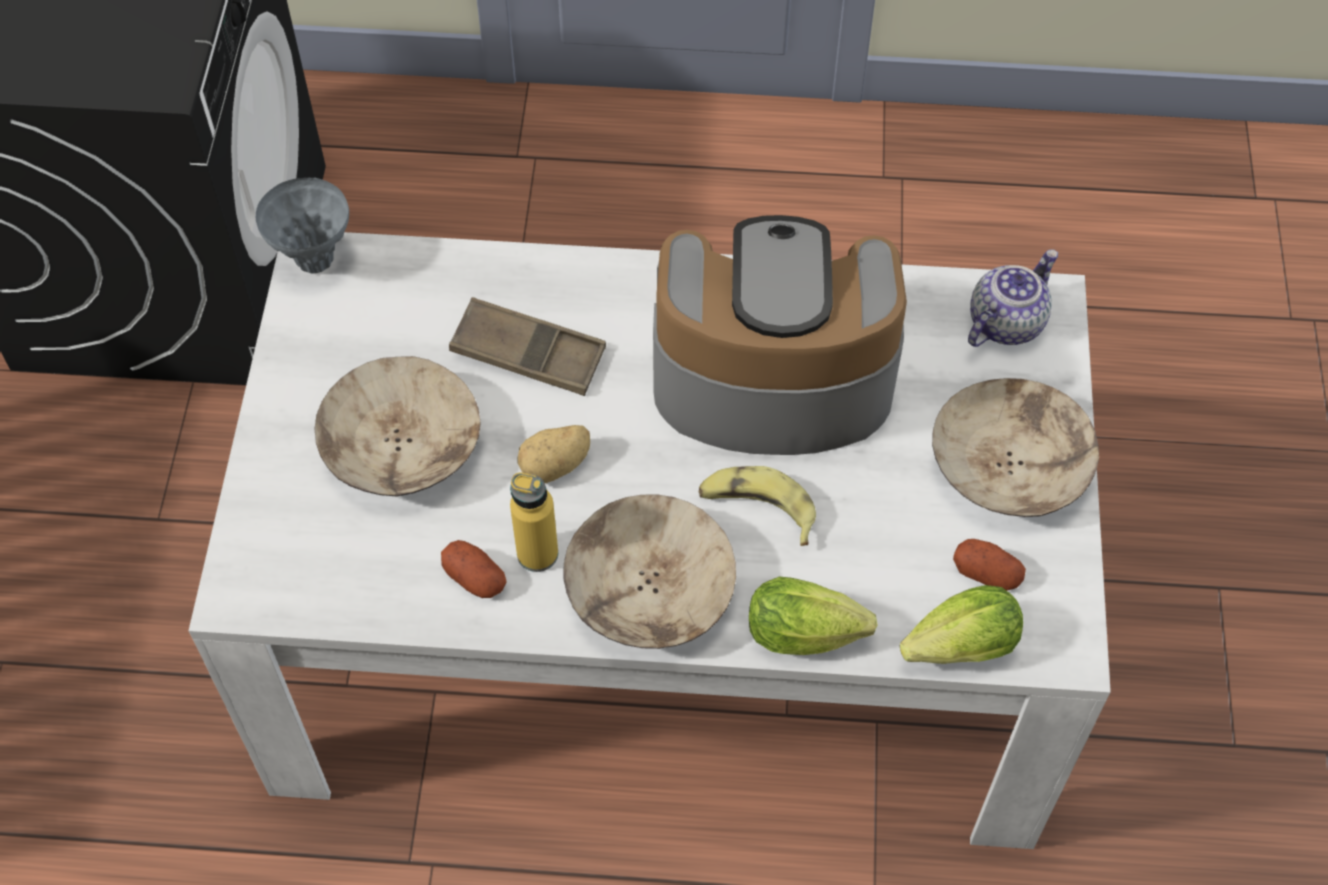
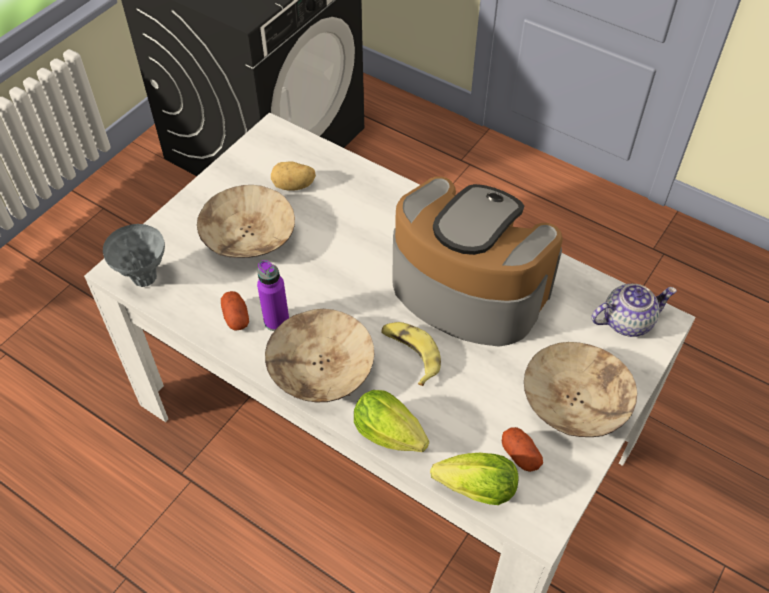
camera: 30 degrees right, 5 degrees down
(314, 261) = (272, 132): grey vase -> grey vase (144, 278)
(528, 353) = (345, 220): brown tray -> none
(537, 554) = (276, 321): yellow bottle -> purple bottle
(556, 466) = (318, 282): potato -> potato (293, 186)

